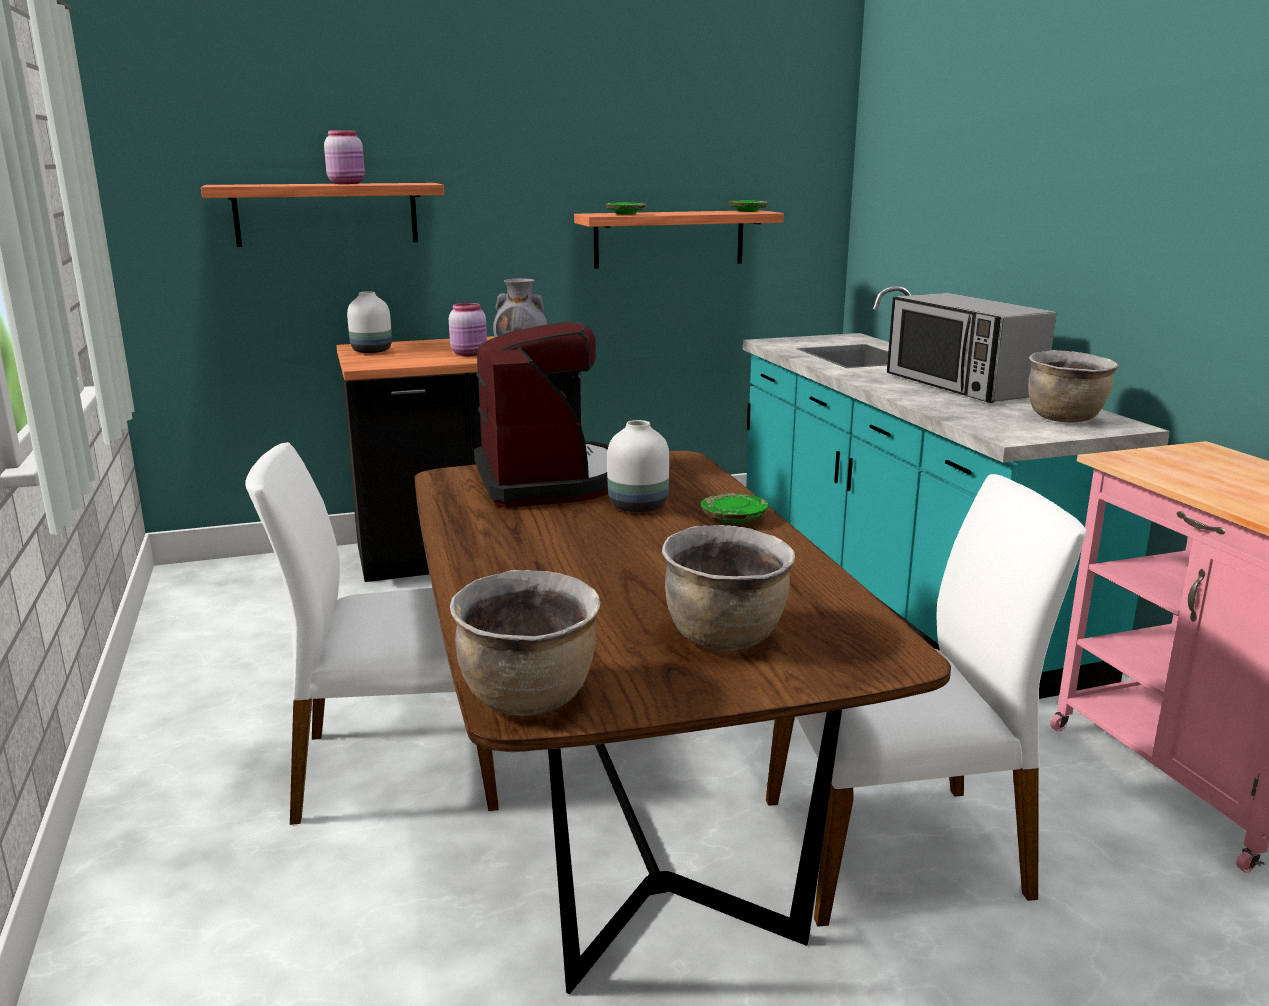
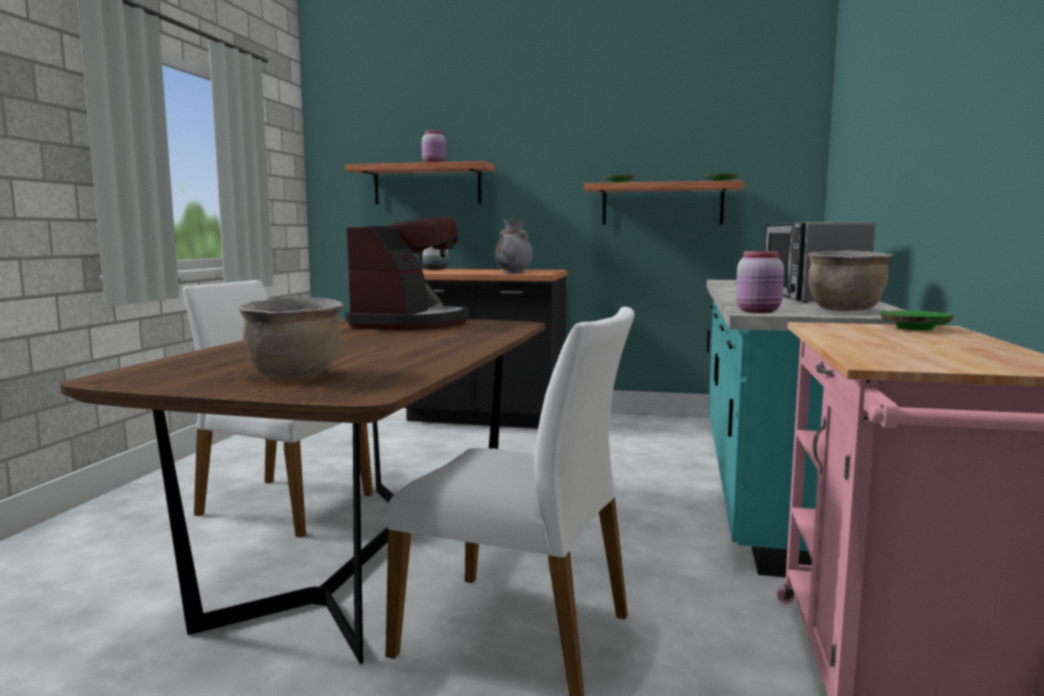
camera: 30 degrees right, 10 degrees down
(470, 354) = (485, 272): pink jar -> pink jar (759, 311)
(530, 698) = (123, 377): brown cooking pot -> none
(636, 506) = (426, 334): white vase -> none
(733, 518) = (469, 343): green plate -> green plate (914, 329)

